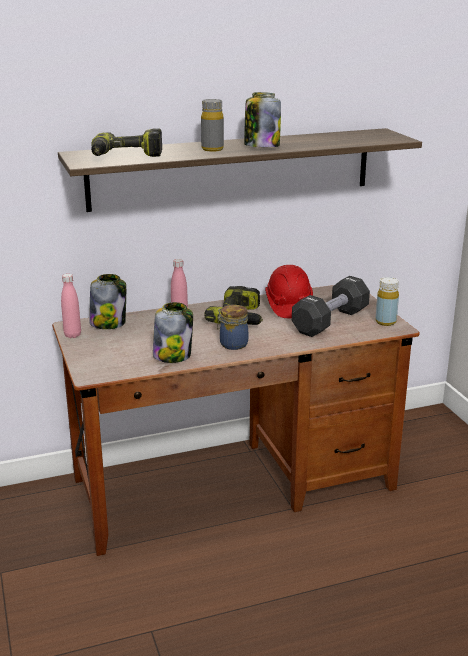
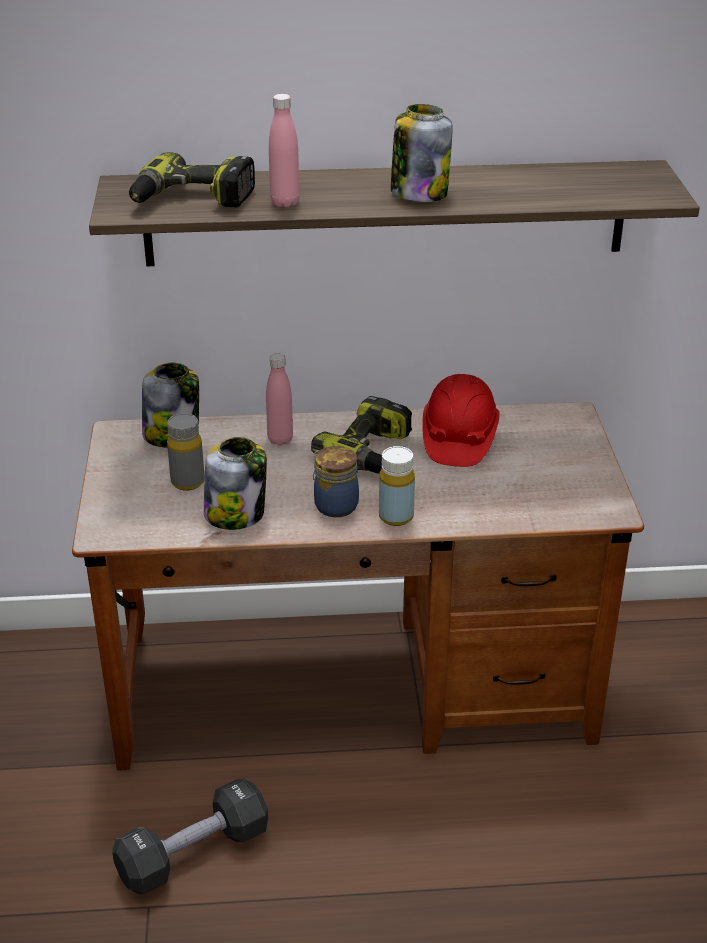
camera: 15 degrees right, 10 degrees up
(72, 335) = (111, 451): pink bottle -> pink bottle (285, 203)
(212, 149) = (335, 194): grey bottle -> grey bottle (187, 482)
(330, 321) = (509, 481): black dumbbell -> black dumbbell (193, 853)
(385, 322) = (598, 496): yellow bottle -> yellow bottle (396, 516)

